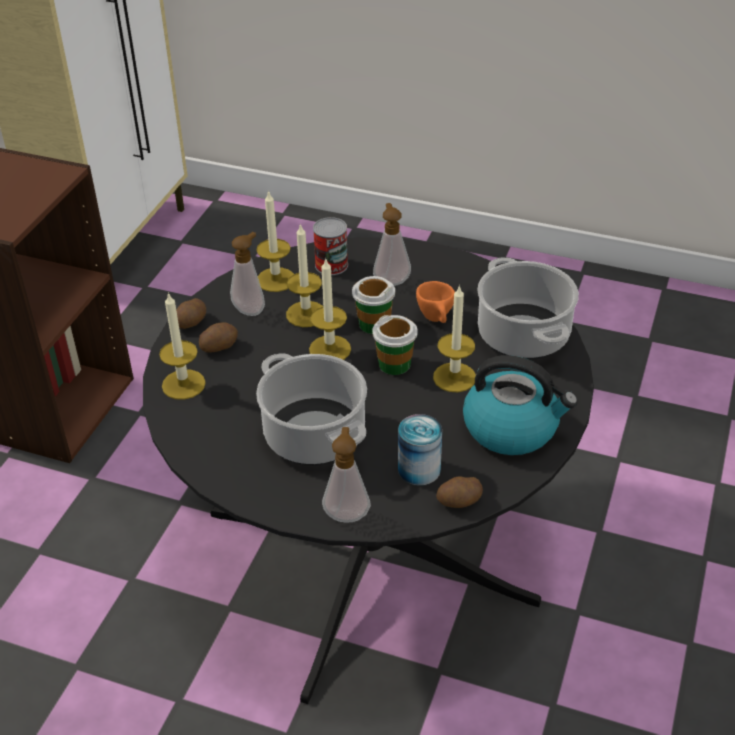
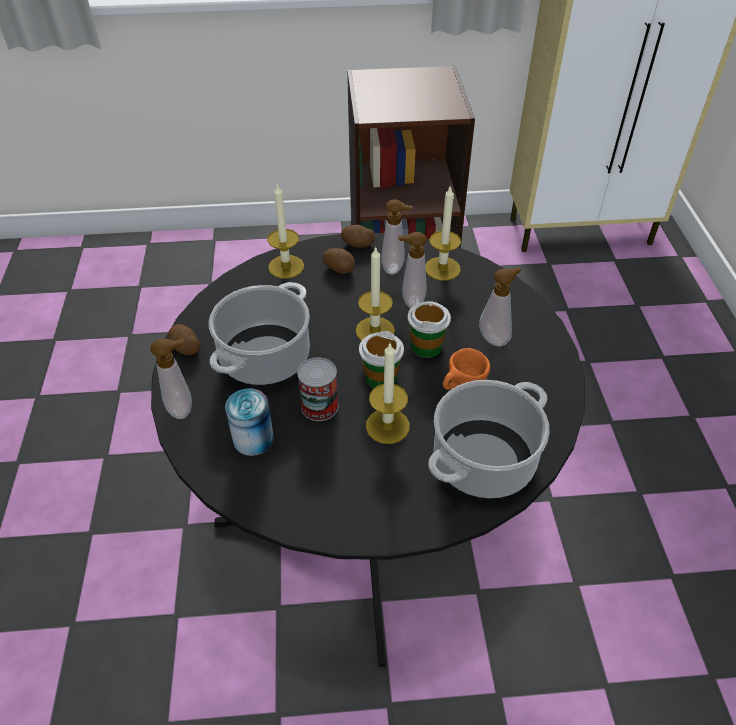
camera: 65 degrees right, 5 degrees up
(306, 314) = (410, 301): candle -> soap dispenser
(331, 265) = (487, 293): can -> can (319, 406)
(459, 502) = (224, 481): potato -> potato (185, 348)
(512, 428) = (340, 492): kettle -> none

